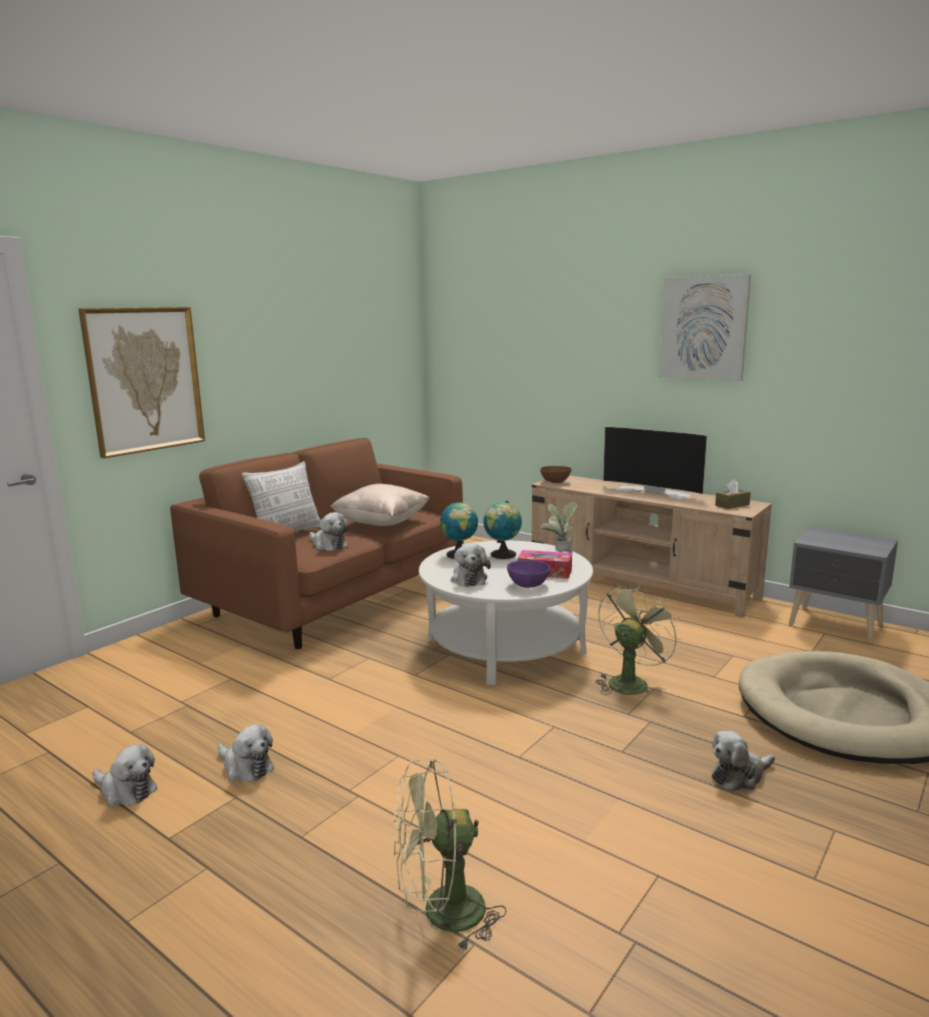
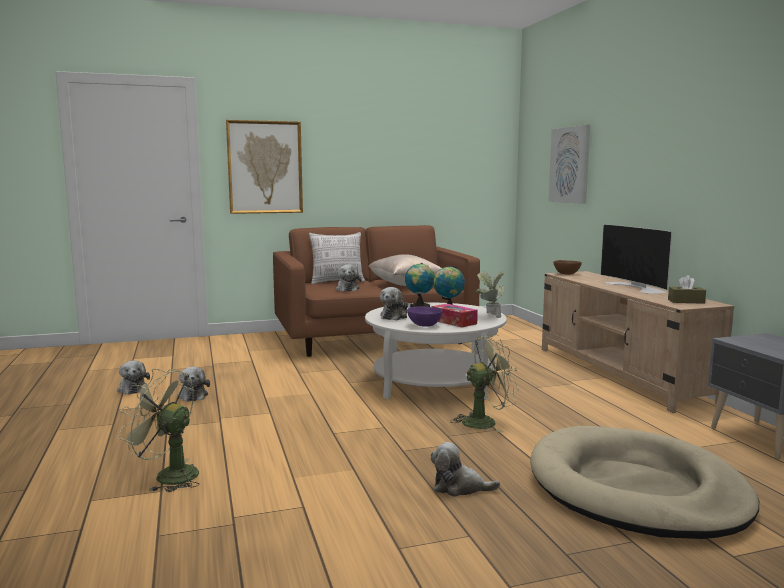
camera: 35 degrees right, 5 degrees down
(704, 328) = (689, 129): picture -> picture (570, 165)

